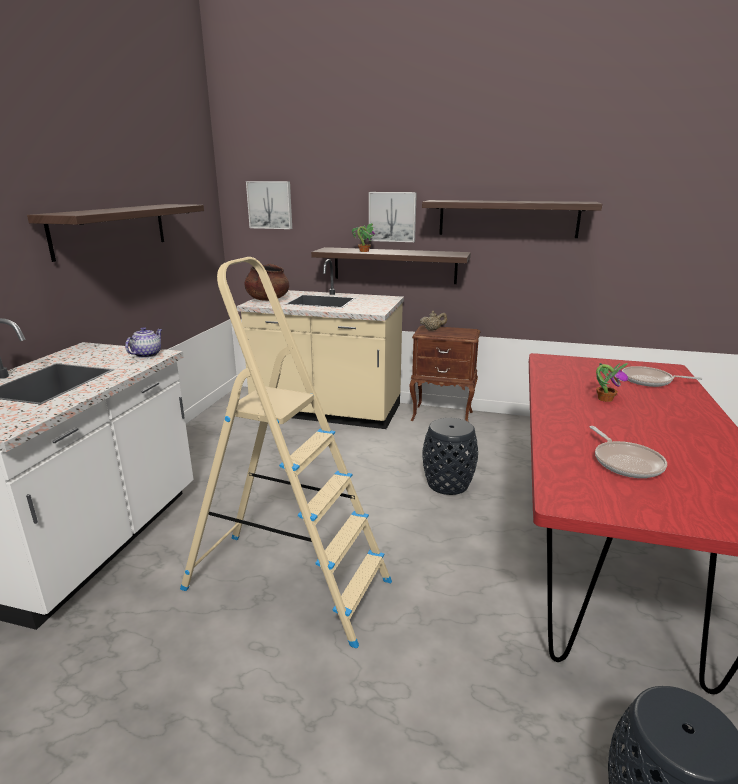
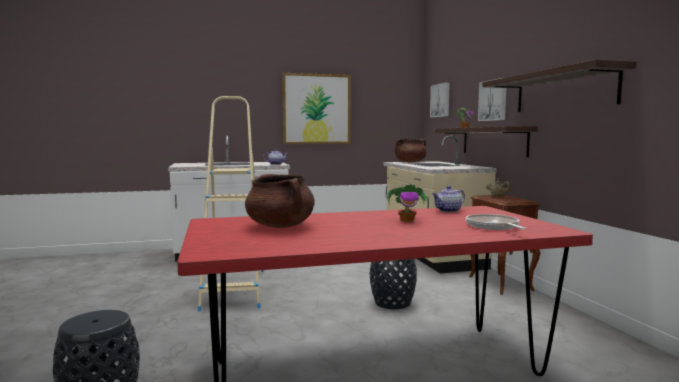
camera: 60 degrees right, 15 degrees down
(111, 229) = (316, 109): shelf -> picture
(556, 372) = (448, 211): none -> teapot
(625, 462) = (280, 226): frying pan -> brown cooking pot

